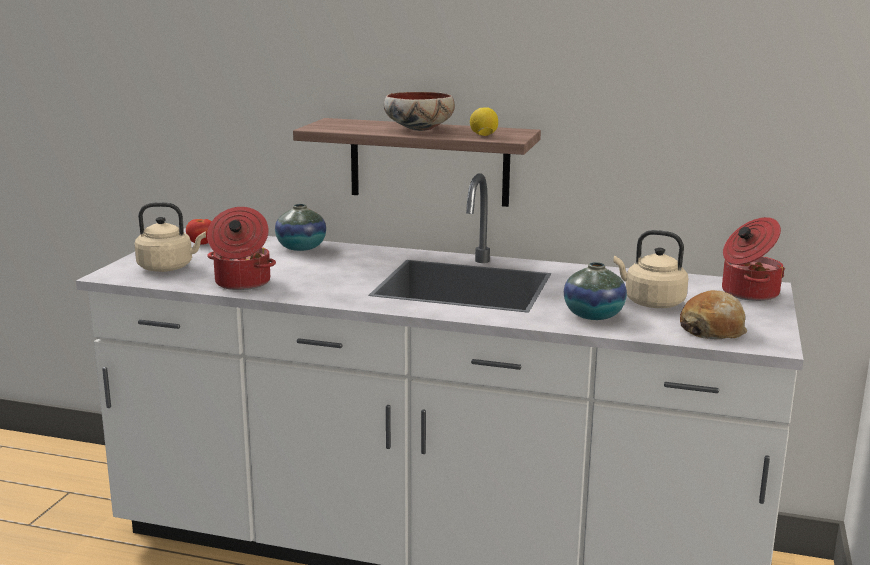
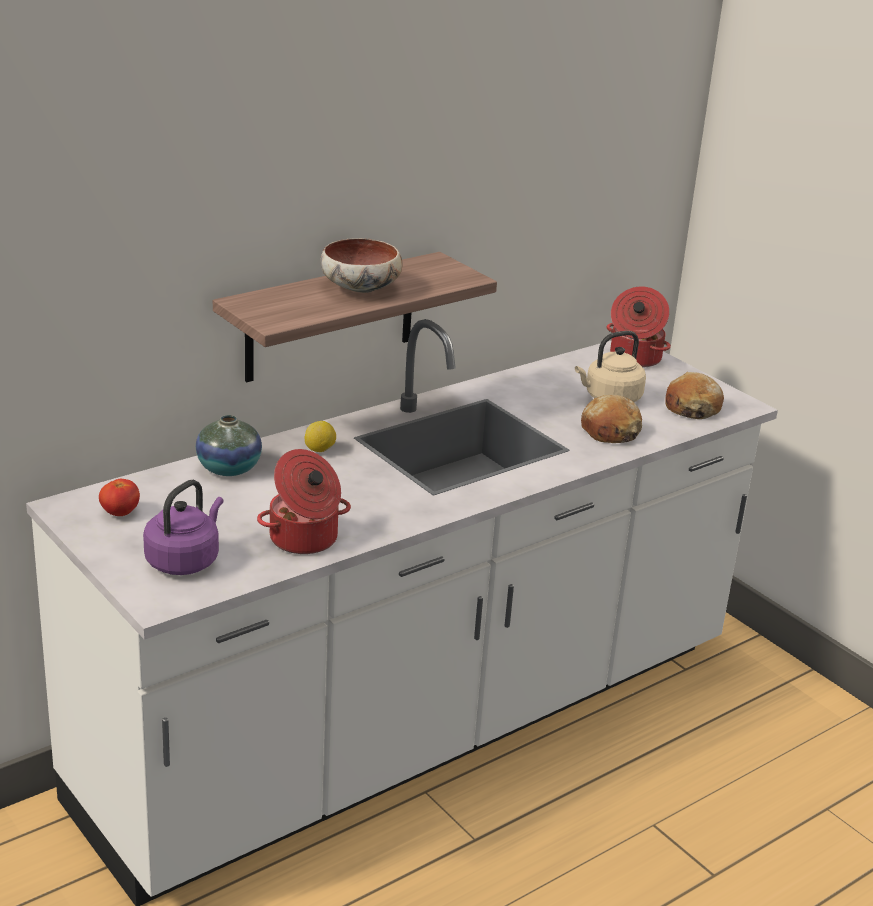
camera: 55 degrees left, 10 degrees up
(168, 268) = (185, 560): beige kettle -> purple kettle
(483, 135) = (438, 280): lemon -> lemon (320, 451)
(593, 315) = (610, 431): vase -> bread

